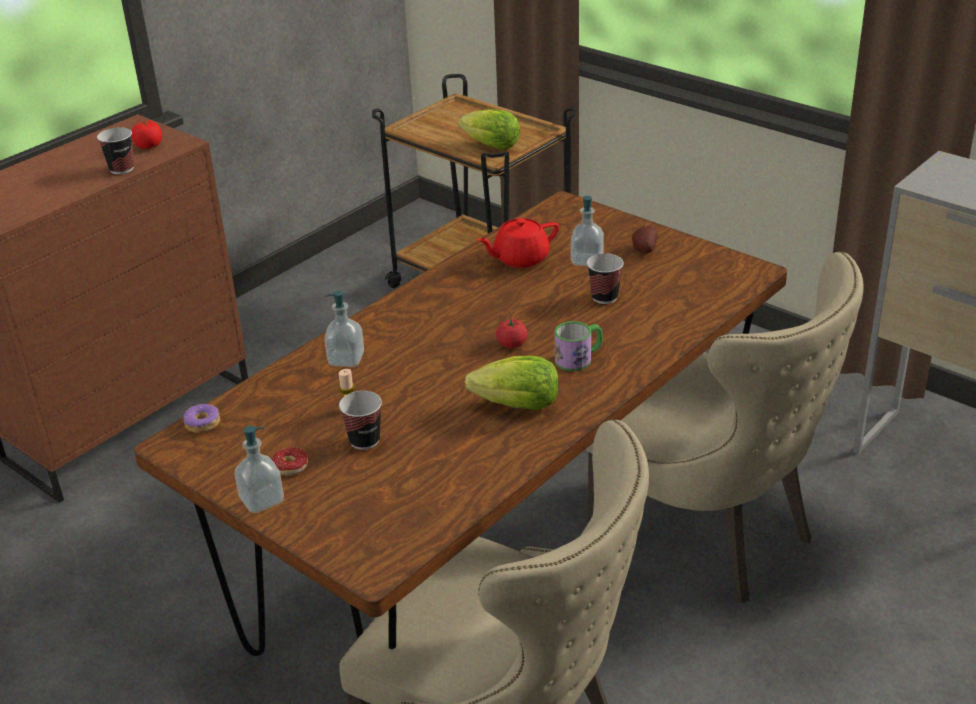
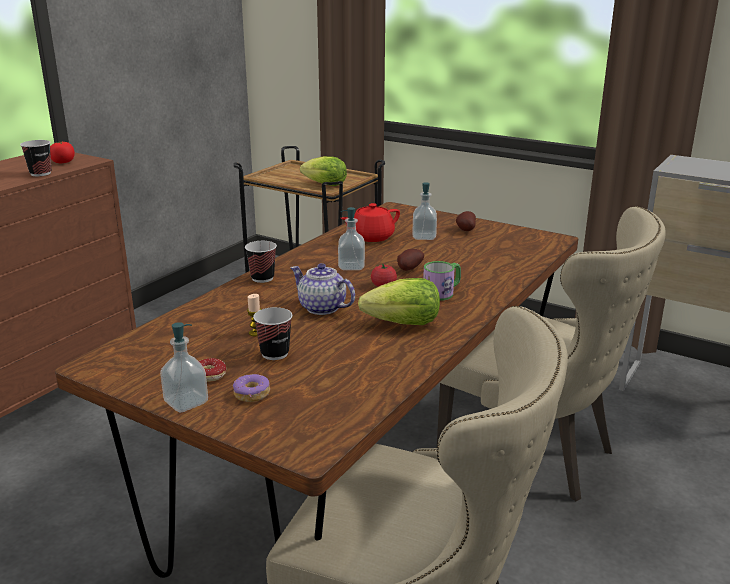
camera: 10 degrees left, 10 degrees down
(202, 424) = (120, 349): donut -> donut (251, 394)
(346, 359) = (245, 300): soap dispenser -> soap dispenser (351, 266)
(430, 375) = (321, 308): none -> teapot
(550, 318) = (408, 269): none -> potato
(604, 297) = (447, 256): cup -> cup (262, 278)

